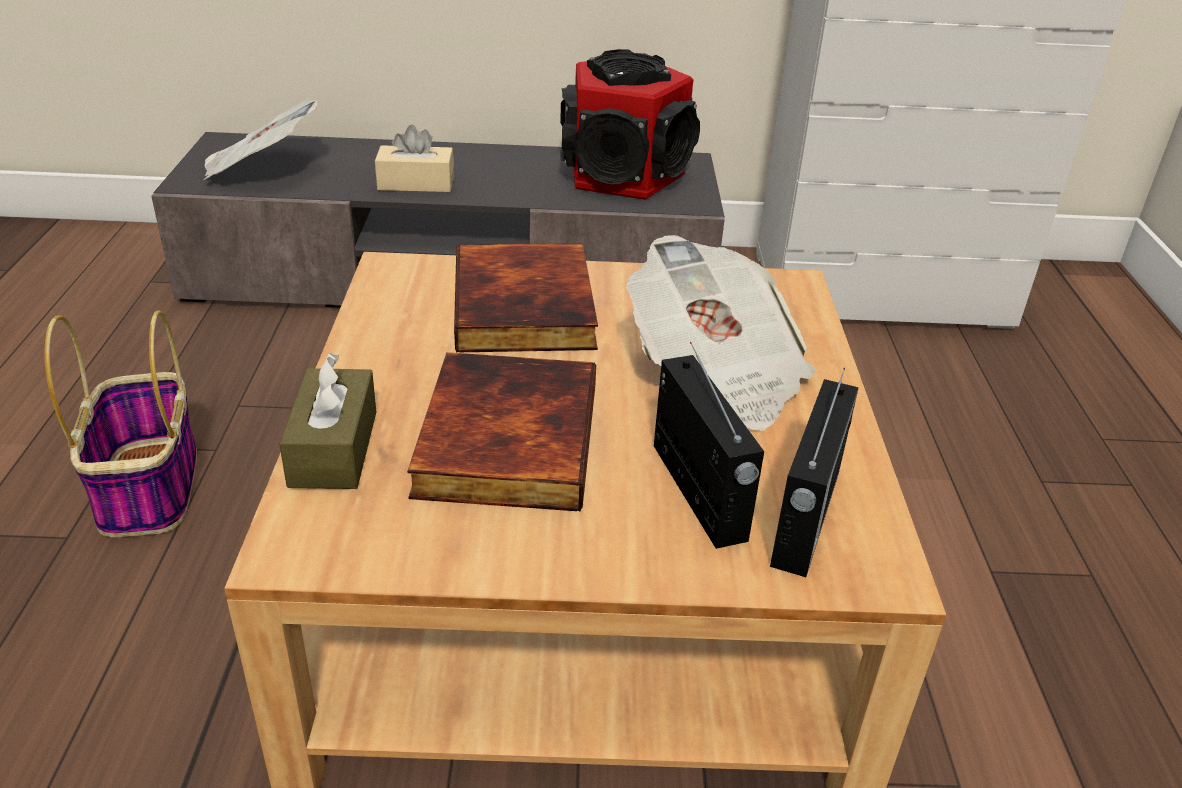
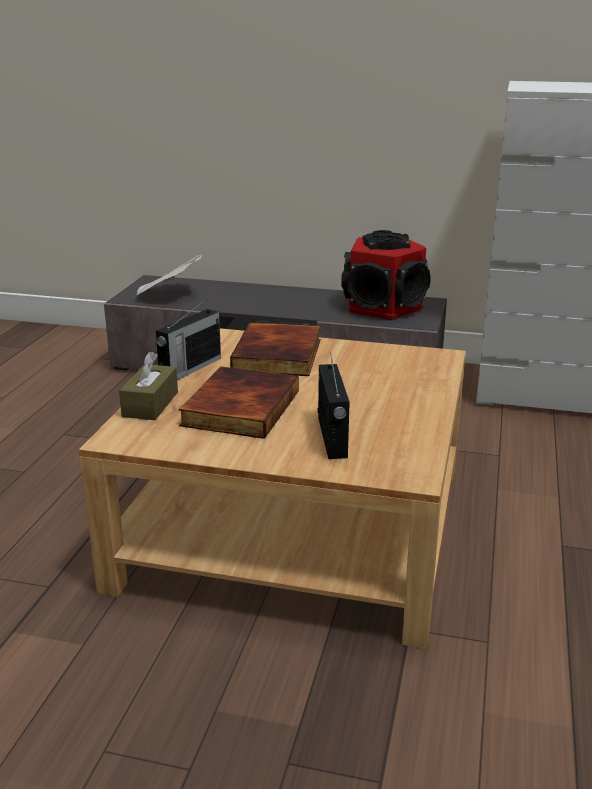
camera: 15 degrees right, 10 degrees down
(148, 486) = (72, 453): basket -> none
(416, 183) = (254, 305): beige tissue box -> none
(717, 374) = (371, 391): newspaper -> none
(804, 519) = (384, 453): radio -> radio (189, 369)

